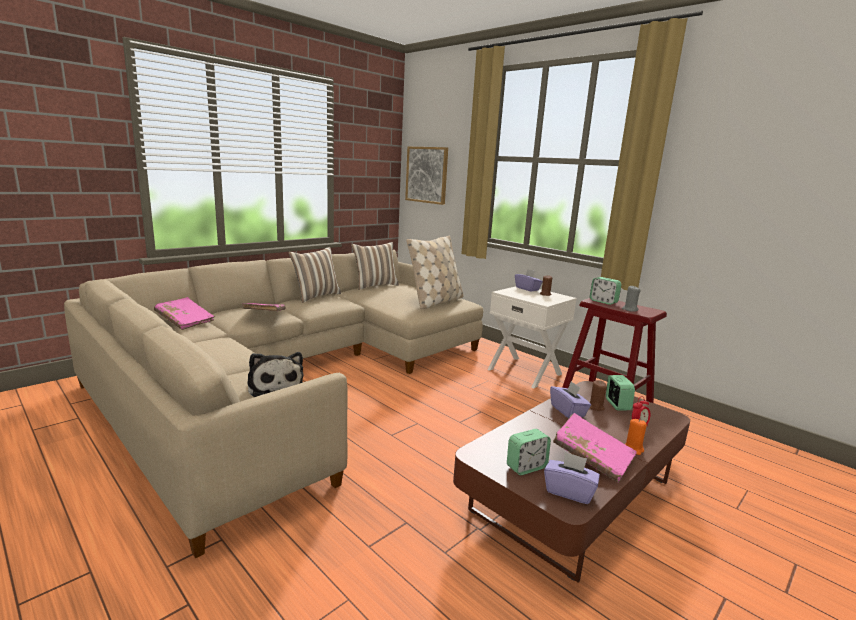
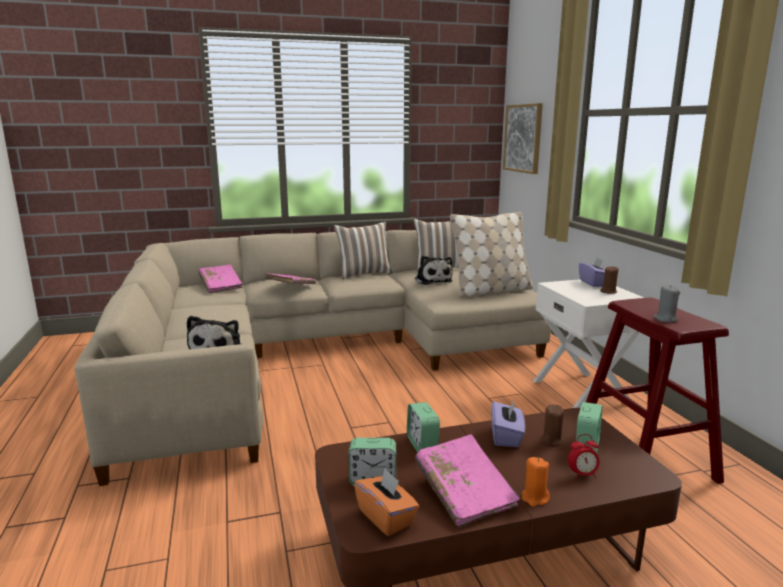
camera: 30 degrees right, 0 degrees up
(383, 297) = (432, 280): none -> plush toy
(569, 491) = (386, 517): purple tissue box -> orange tissue box
(603, 301) = (642, 305): alarm clock -> alarm clock (422, 444)

